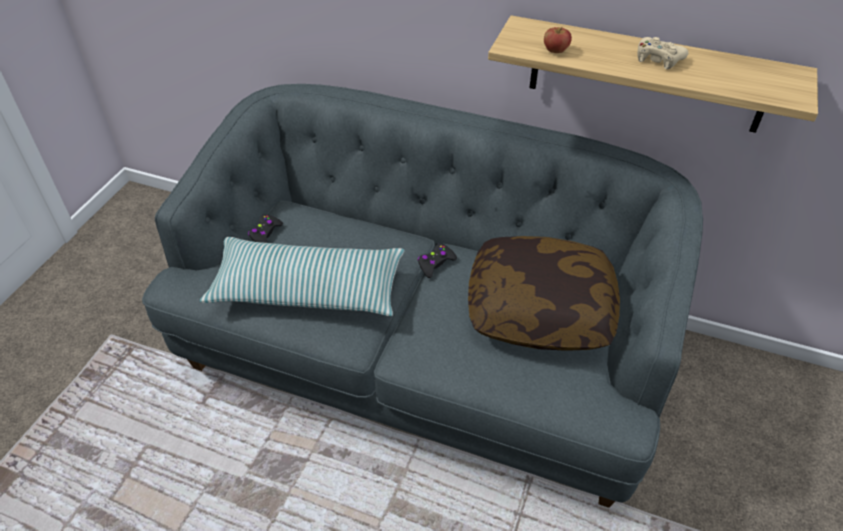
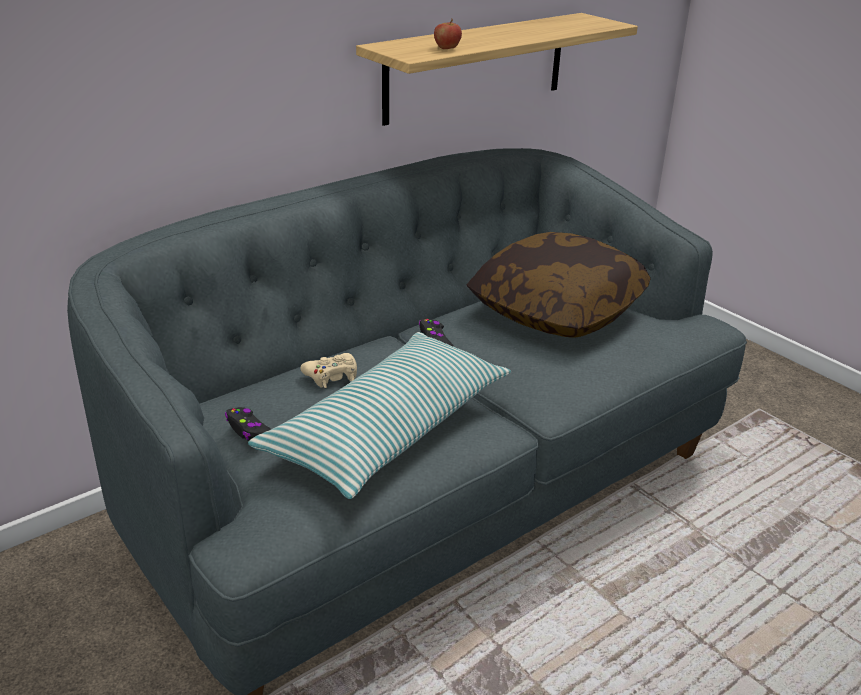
camera: 60 degrees left, 15 degrees down
(658, 59) = (509, 32): beige game controller -> beige game controller (331, 376)

